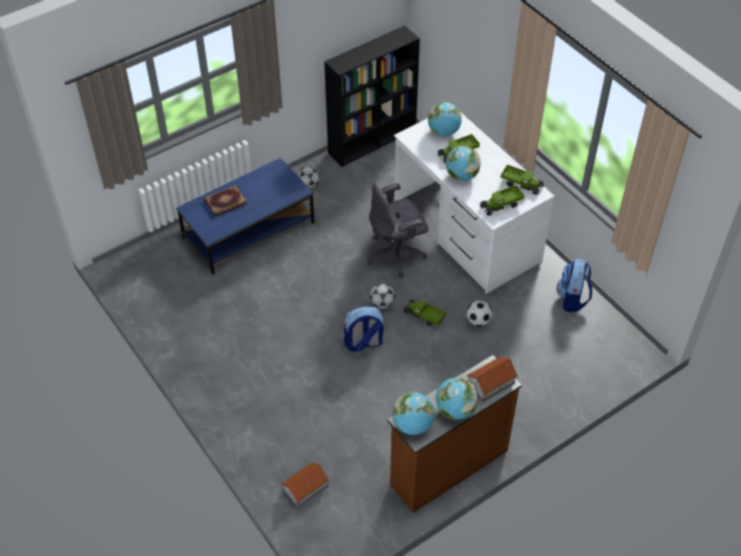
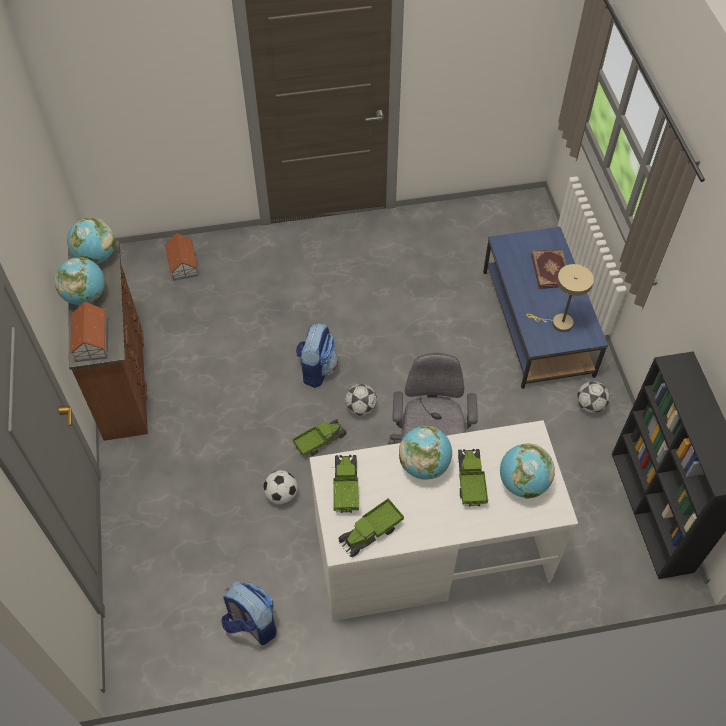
camera: 115 degrees right, 5 degrees up
(274, 185) = (558, 323): none -> beige table lamp

